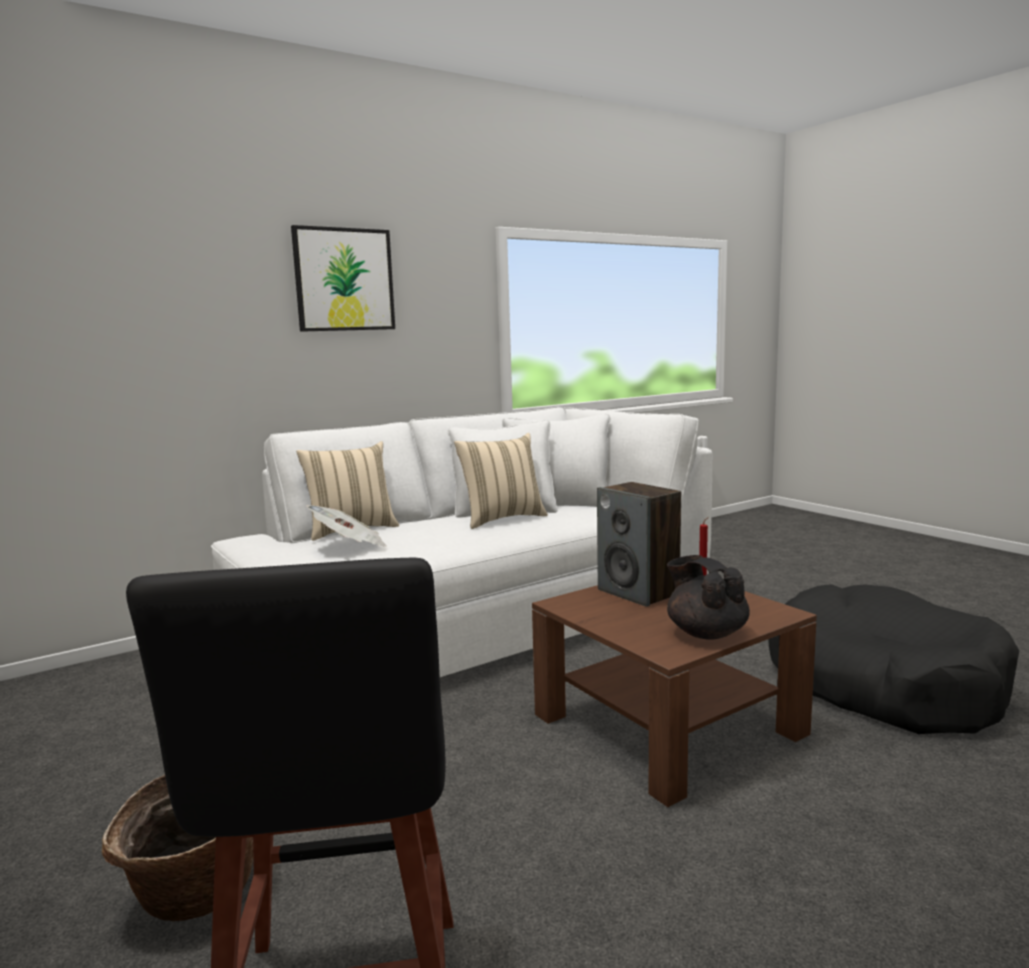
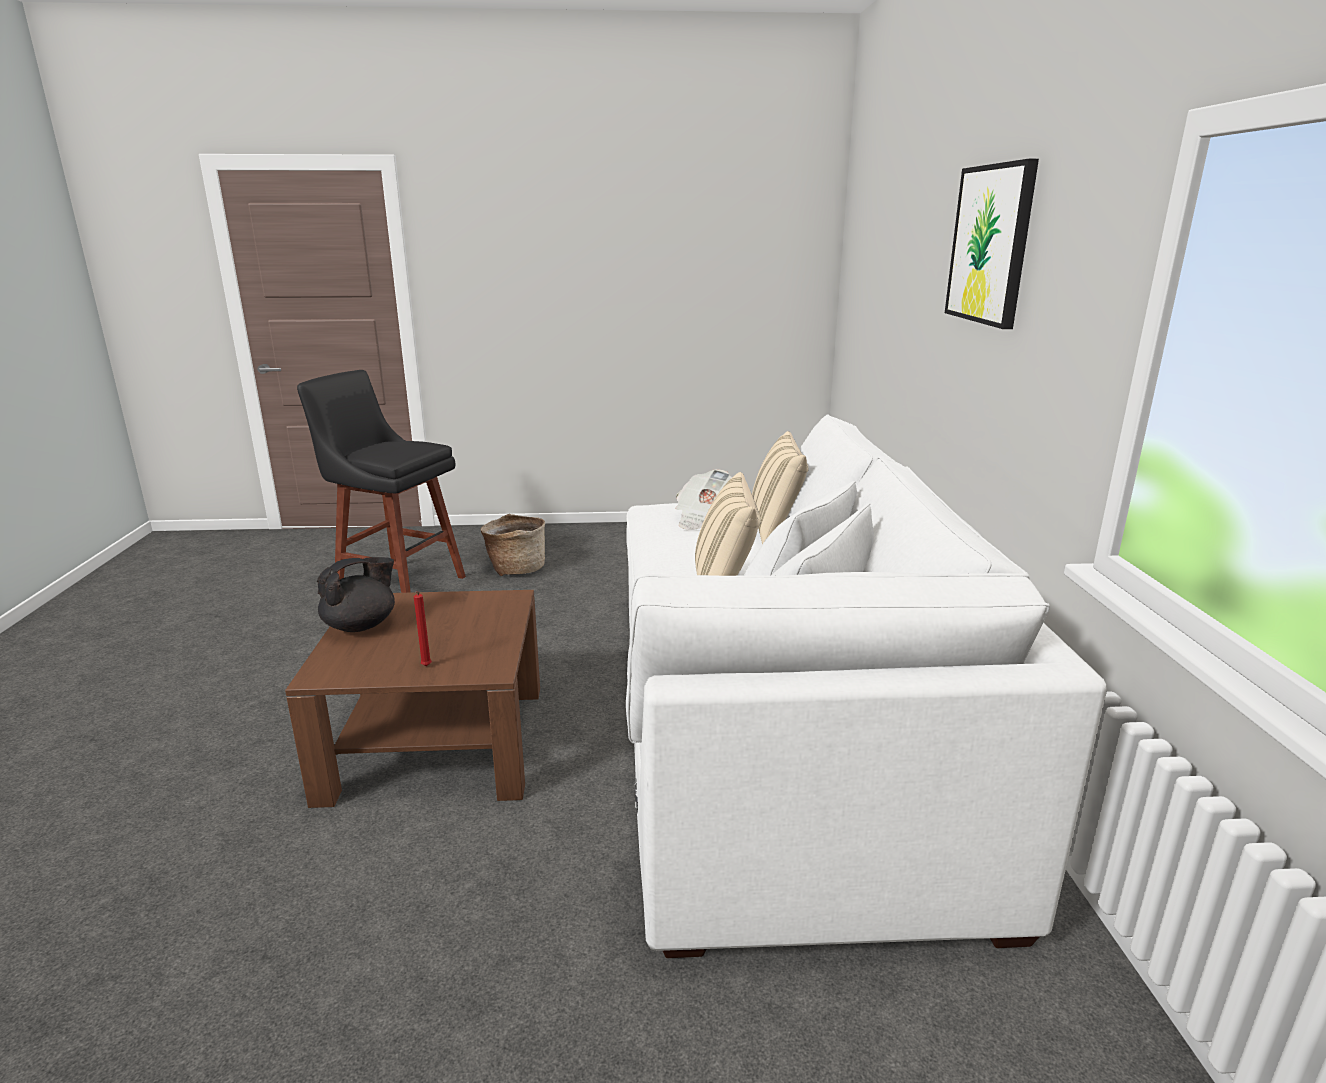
camera: 120 degrees right, 10 degrees up
(639, 592) = (475, 635): speaker -> none
(706, 633) = (361, 625): black teapot -> black teapot turned 45 degrees counterclockwise
(883, 682) = (260, 952): black dog bed -> none

